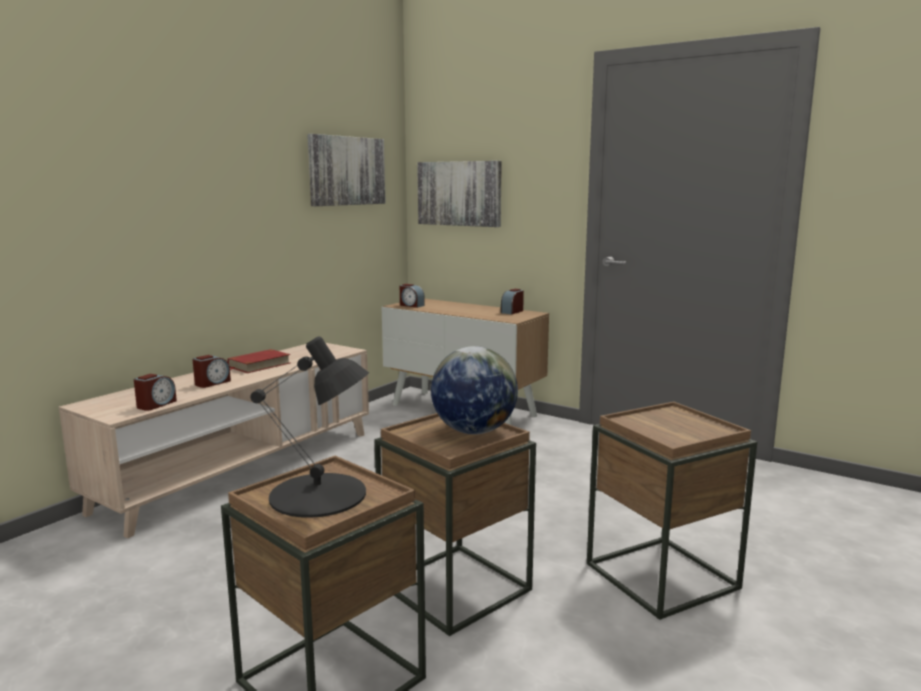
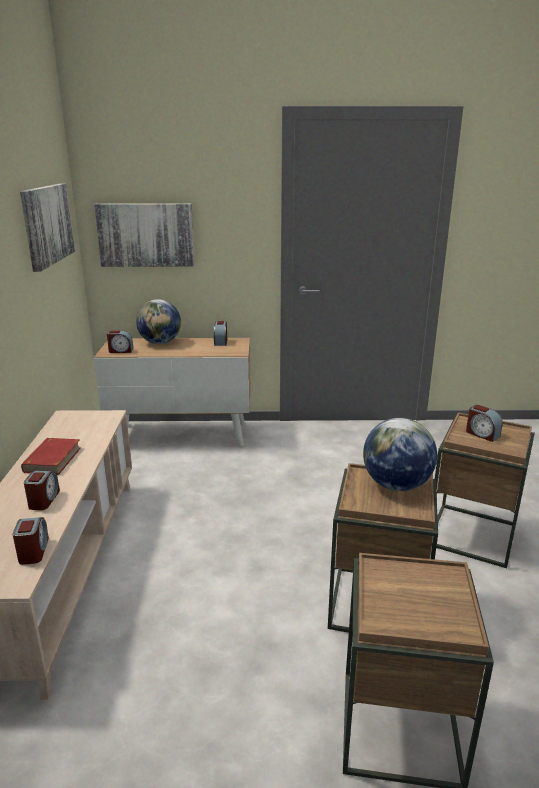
camera: 35 degrees left, 10 degrees up
(319, 495) = (416, 599): black table lamp -> none
(456, 305) = (160, 343): none -> globe
(666, 423) = (482, 434): none -> alarm clock

